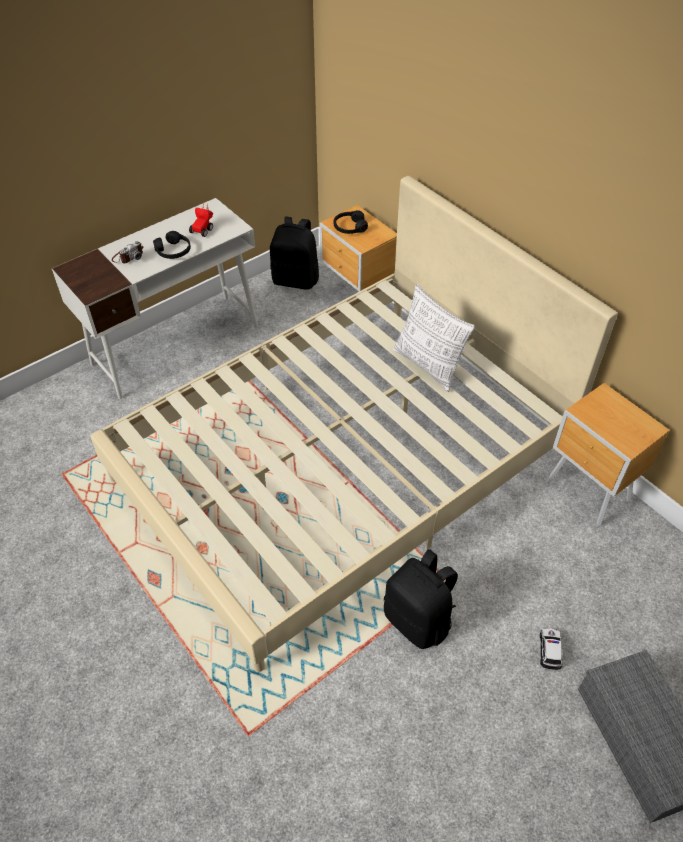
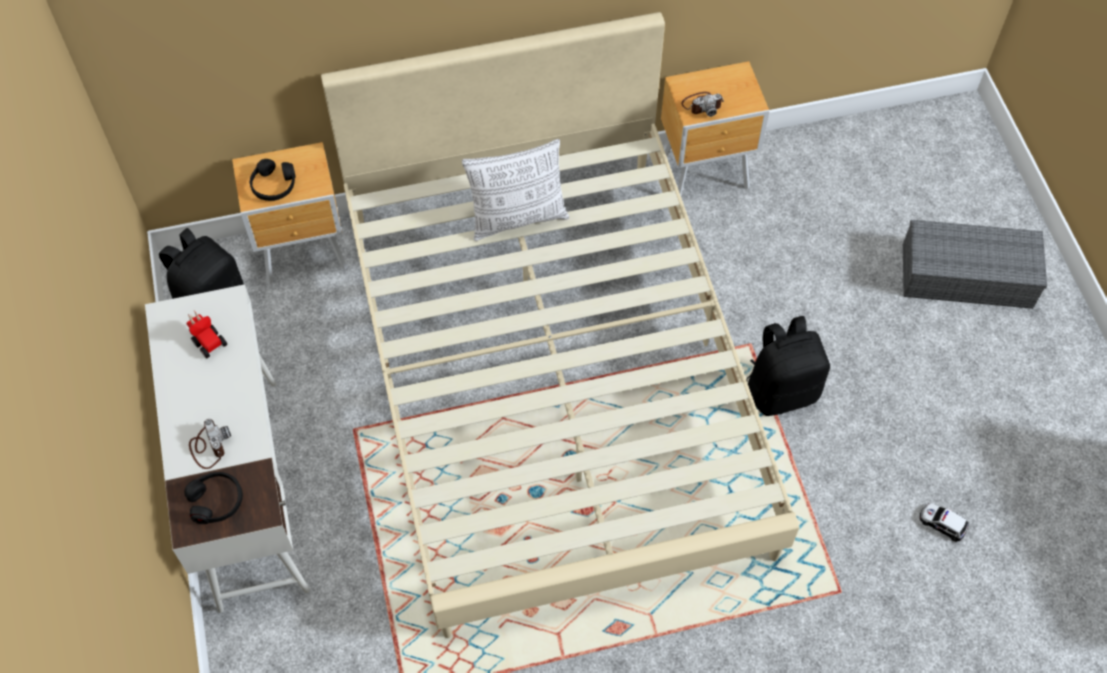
camera: 65 degrees left, 10 degrees up
(173, 251) = (232, 389): black headphones -> black headphones (216, 501)
(550, 649) = (858, 297): toy car -> toy car (942, 523)
(597, 414) = (702, 105): none -> camera

